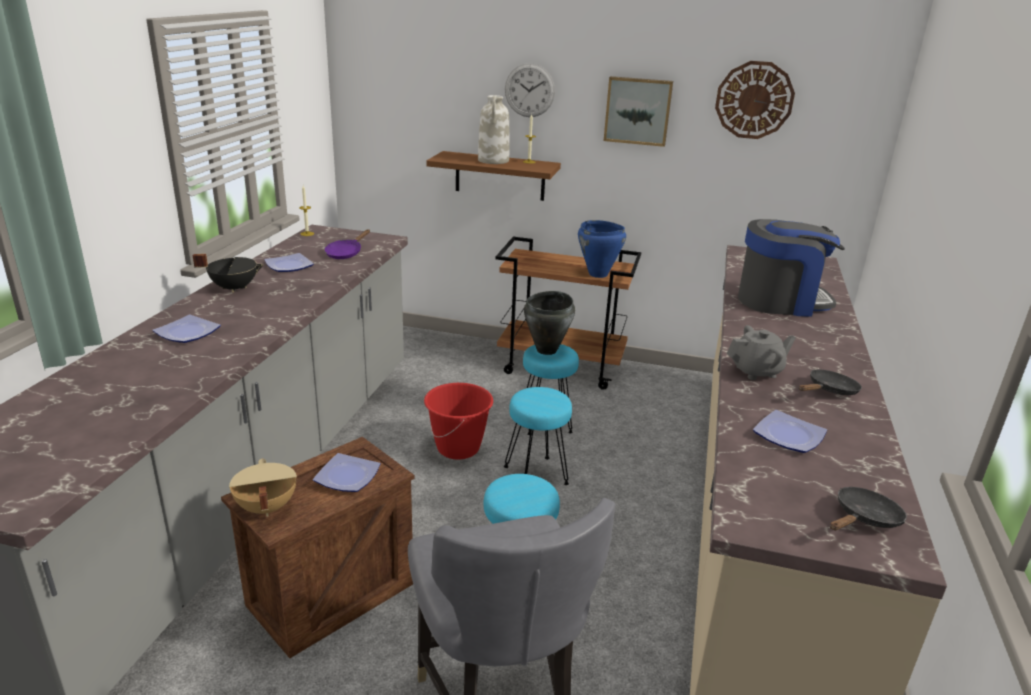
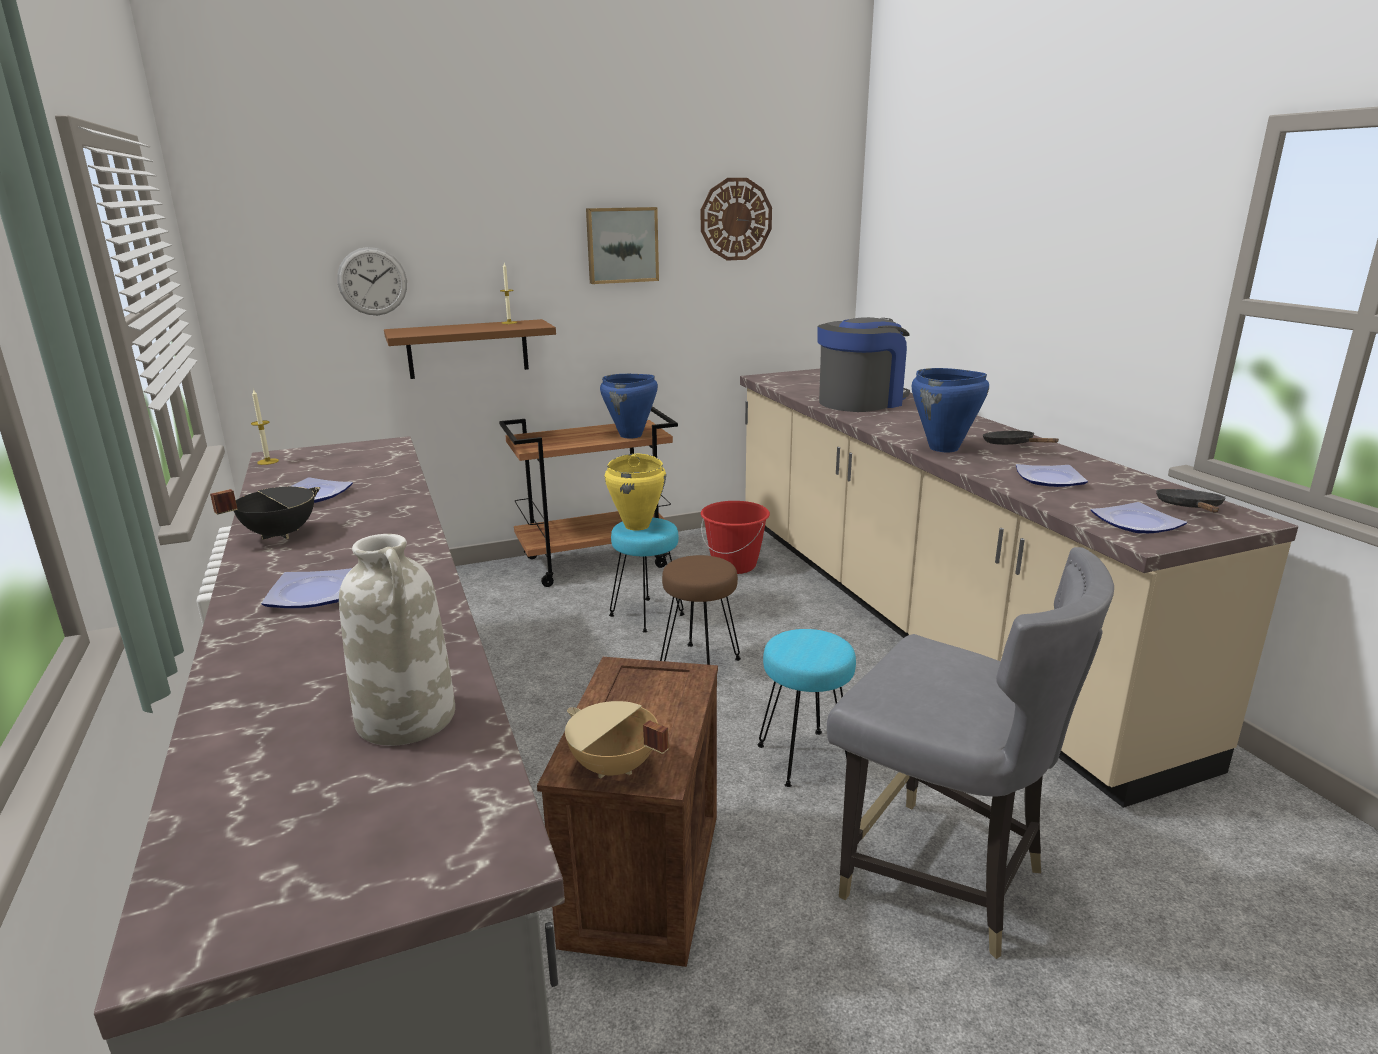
camera: 35 degrees left, 5 degrees down
(346, 253) = (365, 466): purple frying pan -> none
(346, 477) = (652, 698): plate -> plate (1136, 524)
(458, 448) = (589, 673): red bucket -> red bucket (734, 565)
(493, 160) = (468, 327): white vase -> white vase (408, 718)
(529, 90) = (491, 235): wall clock -> wall clock (372, 281)
(536, 475) = (700, 663): turquoise stool -> brown stool
(547, 350) = (637, 526): black cooking pot -> yellow cooking pot
(756, 371) = (944, 448): grey teapot -> blue cooking pot
(829, 390) = (1011, 445): black frying pan -> black frying pan turned 45 degrees counterclockwise

